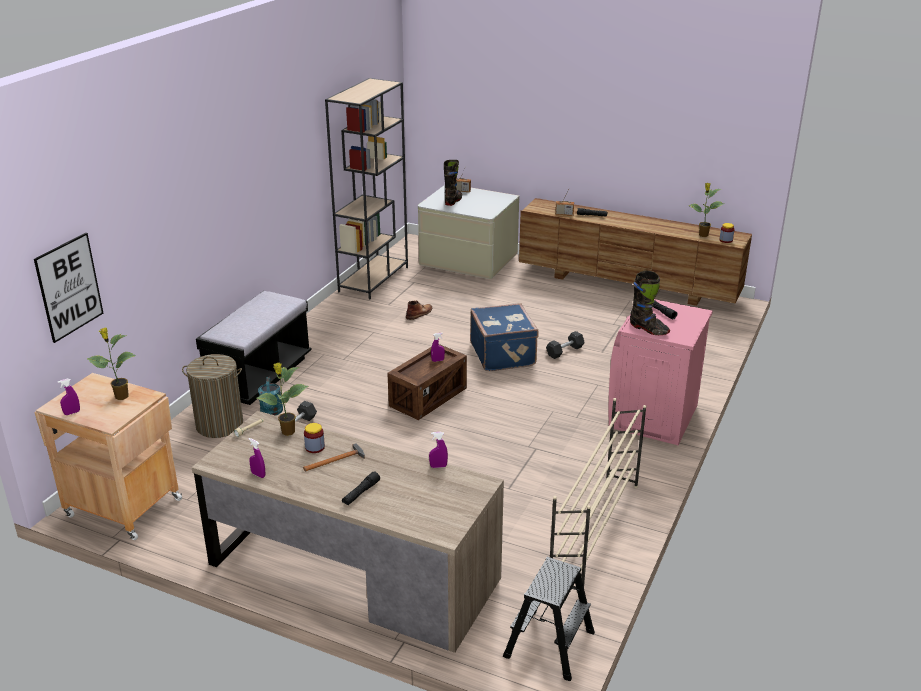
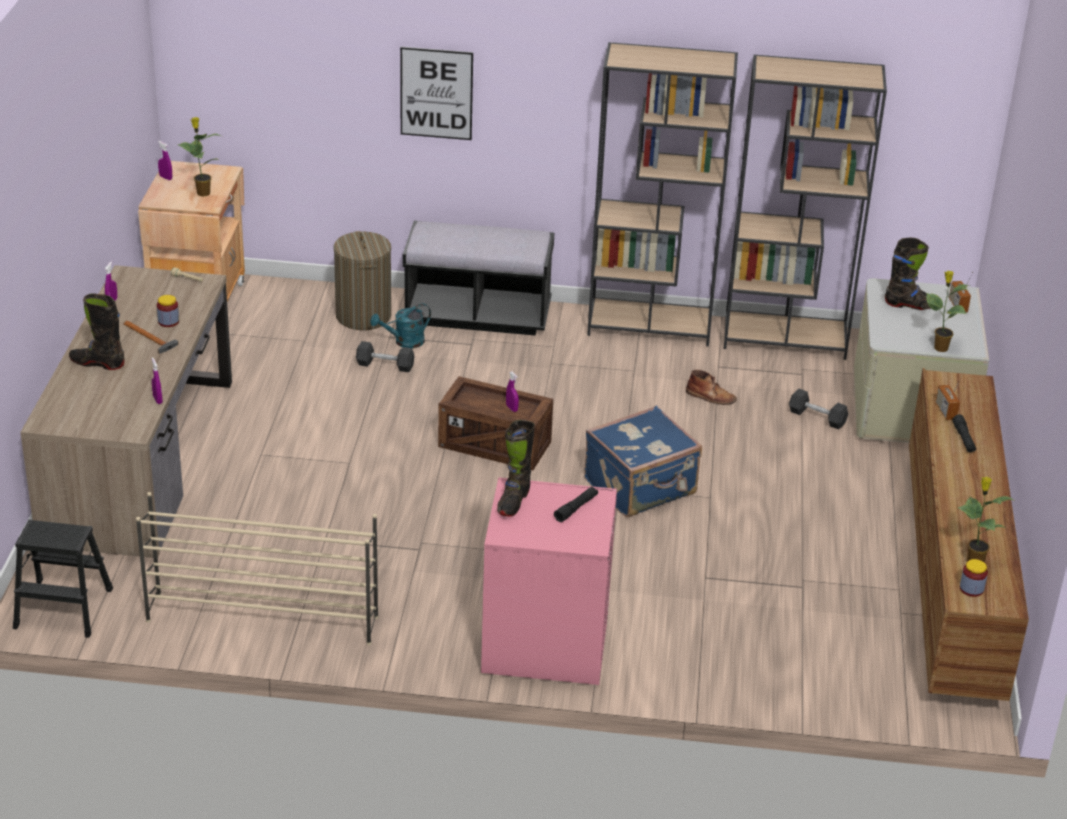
camera: 70 degrees right, 5 degrees up
(69, 287) = (245, 74): picture -> picture (436, 93)
(287, 432) = (191, 300): potted plant -> potted plant (939, 348)
(325, 317) = (650, 326): none -> bookcase
(361, 493) = (97, 363): black flashlight -> black boot
(565, 351) = (685, 541): grey dumbbell -> grey dumbbell (817, 417)

